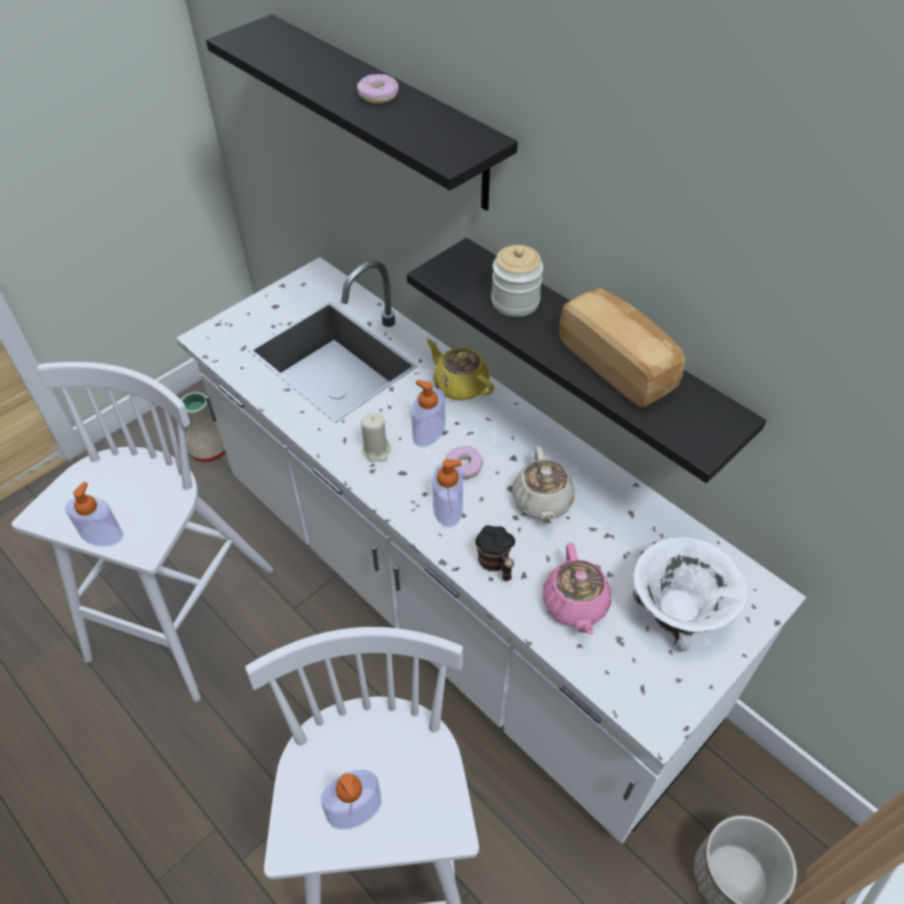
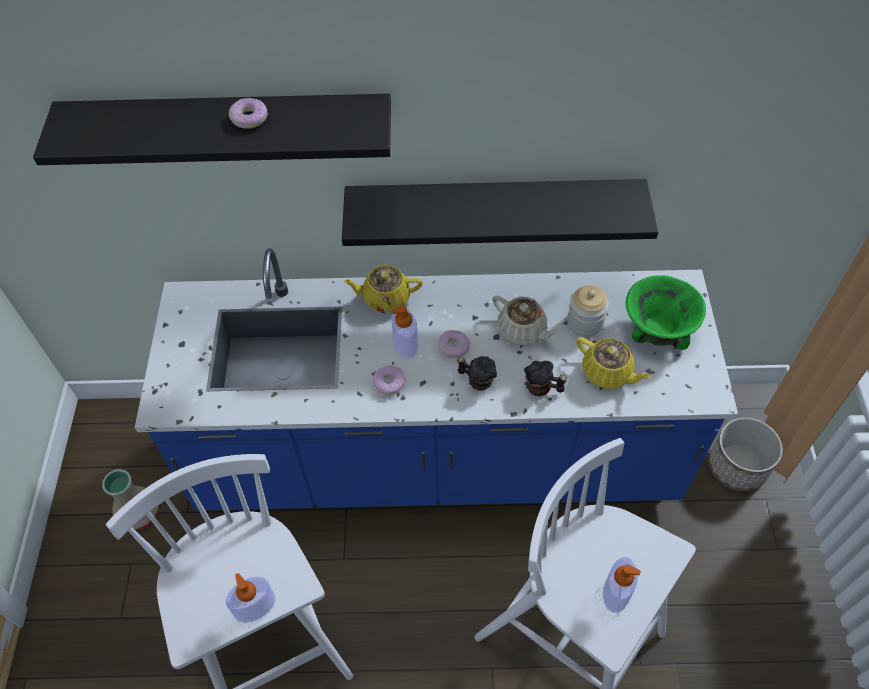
camera: 45 degrees left, 5 degrees up
(376, 451) = (389, 383): beige candle -> donut
(447, 508) = (476, 380): soap dispenser -> mug
(452, 600) = (437, 458): white counter -> blue counter
(515, 302) = (434, 208): jar -> jar (585, 322)
(575, 604) = (607, 372): pink teapot -> yellow teapot
(617, 365) = (540, 204): bread -> none
(678, 612) = (658, 330): white bowl -> green bowl

